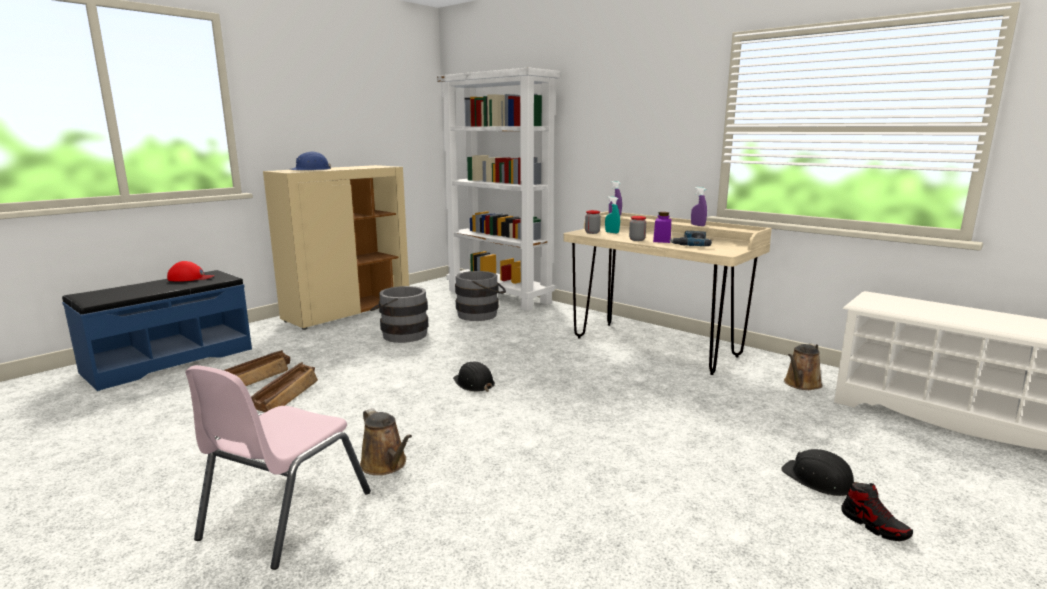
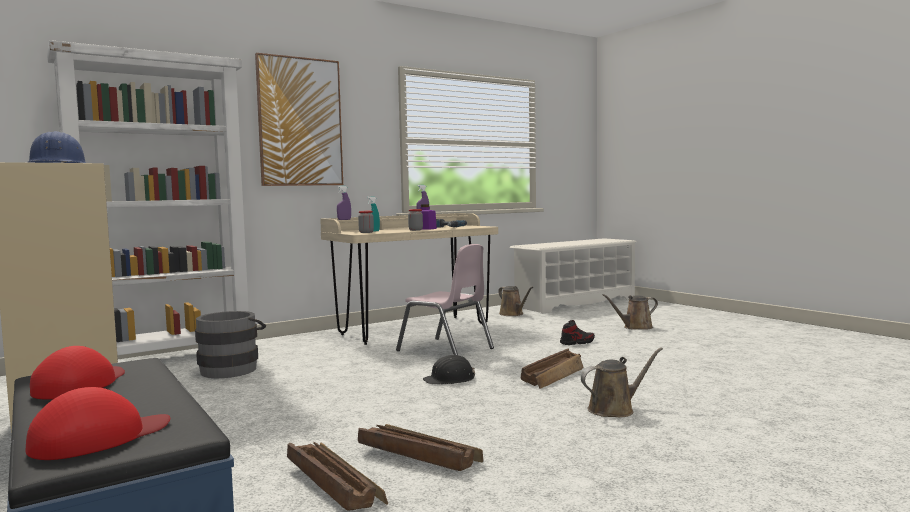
camera: 75 degrees left, 10 degrees down
(102, 293) = (99, 438): none -> red cap
(285, 515) = (704, 440): pink chair -> pink chair (445, 350)
(400, 335) = (250, 404): grey bucket -> none
(500, 428) = (554, 375): none -> crate
(617, 113) = (300, 122): none -> picture
(818, 480) = (635, 327): black hard hat -> brown watering can
(874, 525) = (677, 327): shoe -> shoe (577, 342)

